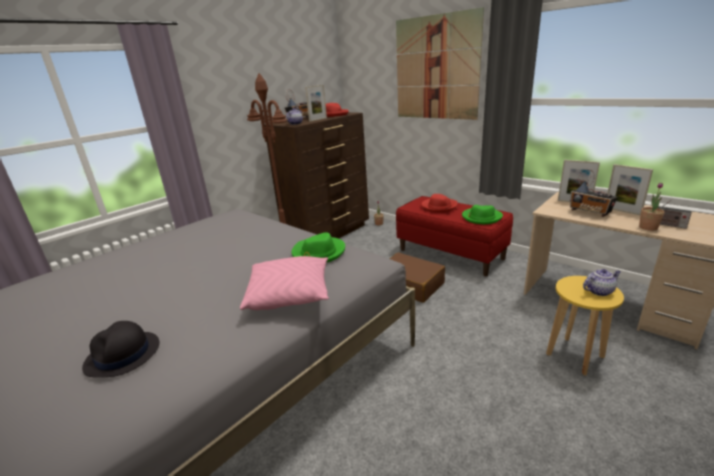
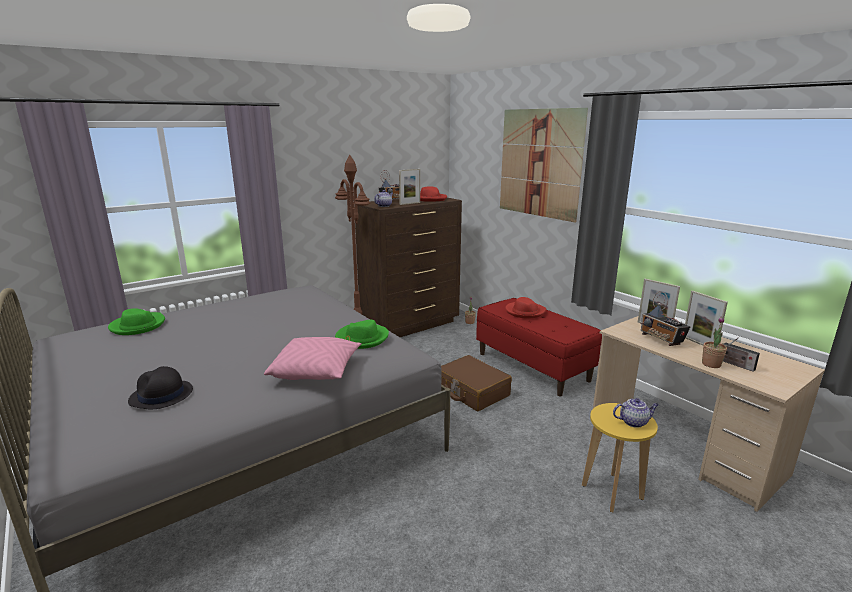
camera: 10 degrees right, 5 degrees down
(481, 217) = (563, 330): green hat -> green hat (138, 326)

